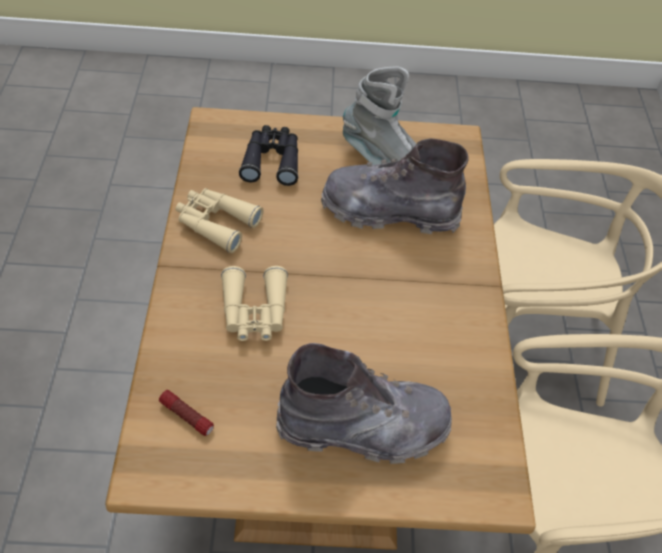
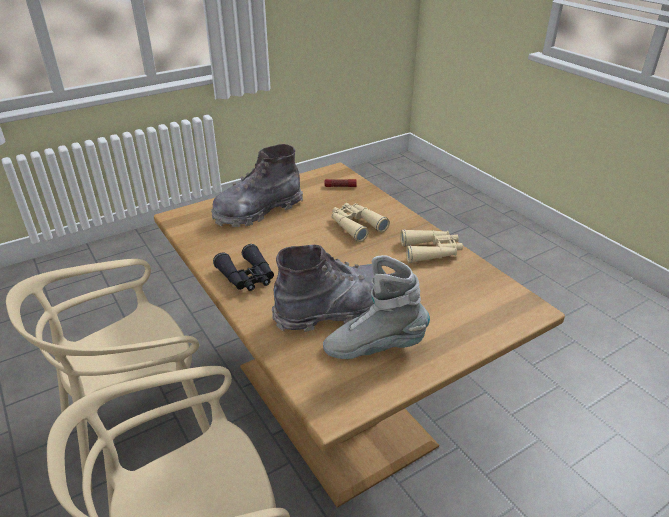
camera: 150 degrees right, 15 degrees down
(272, 160) = (453, 303): black binoculars -> black binoculars (247, 277)

